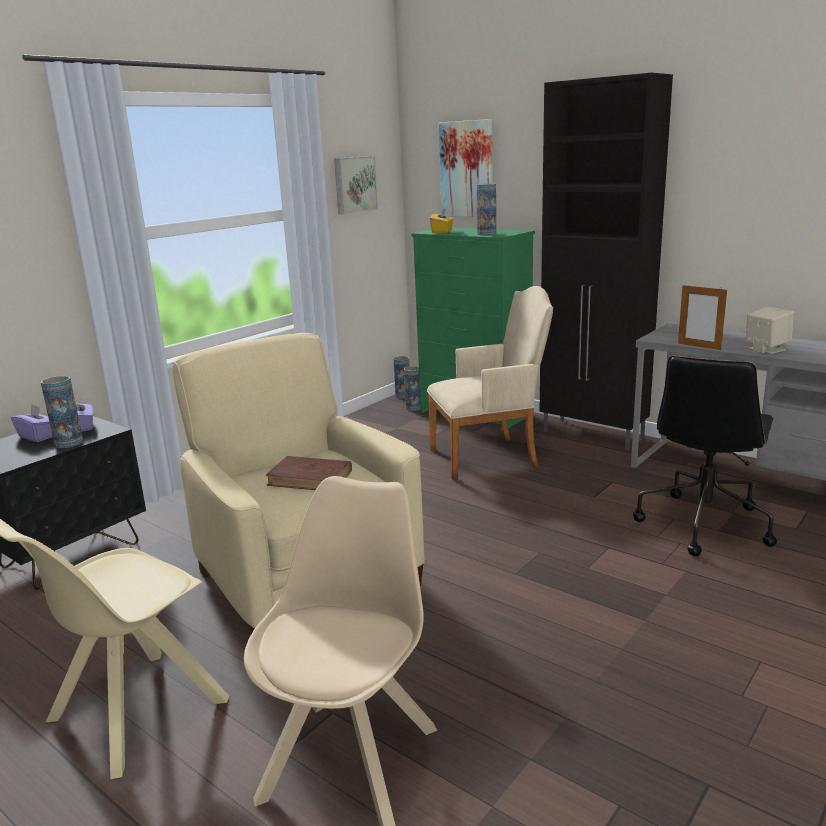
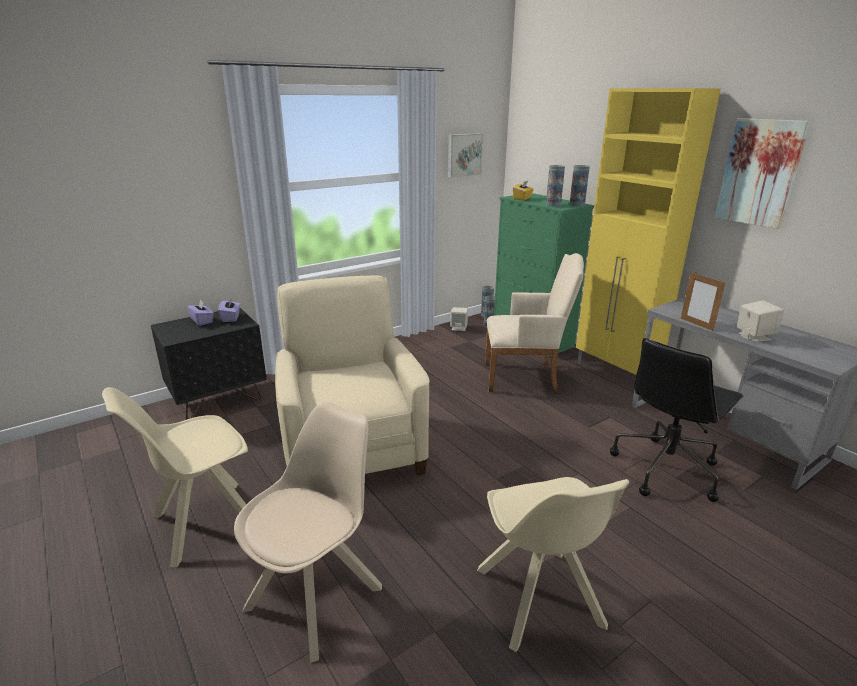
camera: 15 degrees right, 5 degrees up
(69, 442) = (216, 329): vase -> vase (577, 205)
(310, 478) = (353, 385): brown book -> none
(375, 415) = (459, 328): none -> beige speaker
(467, 169) = (552, 149): picture -> picture (760, 172)
(594, 435) = (615, 373): black cabinet -> yellow cabinet
(639, 692) = (540, 600): none -> beige chair

